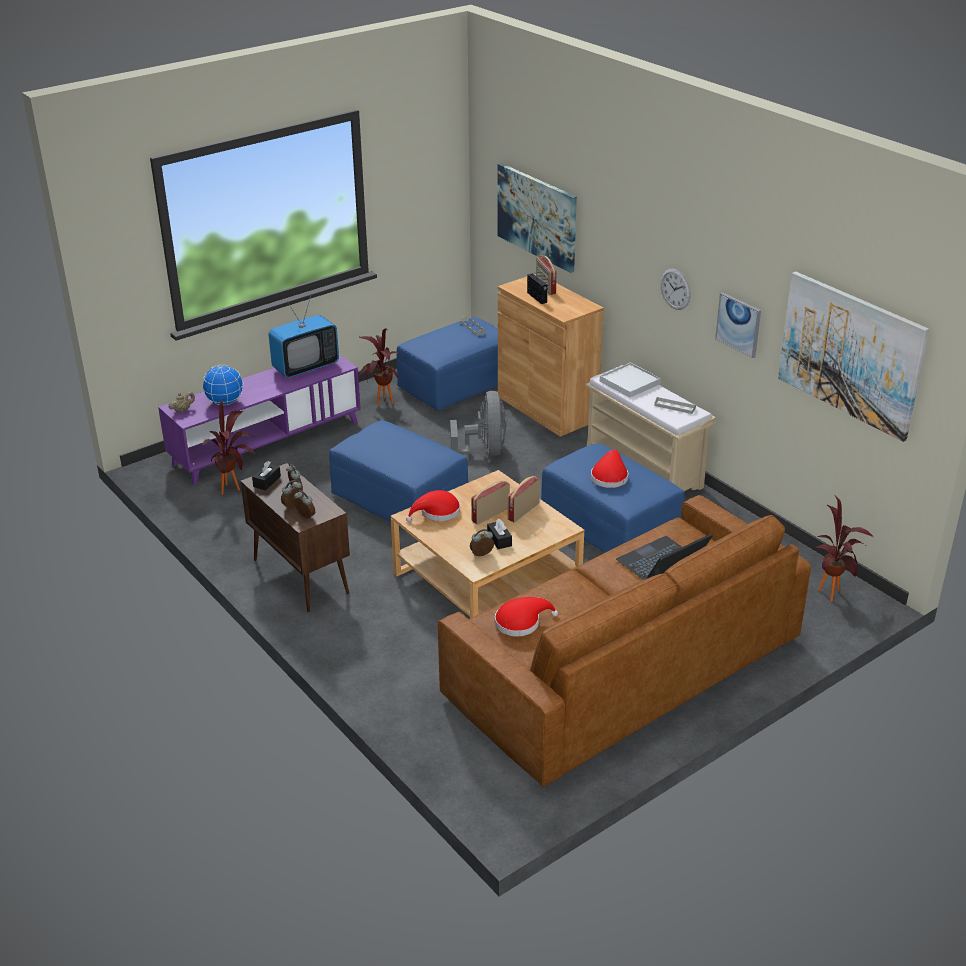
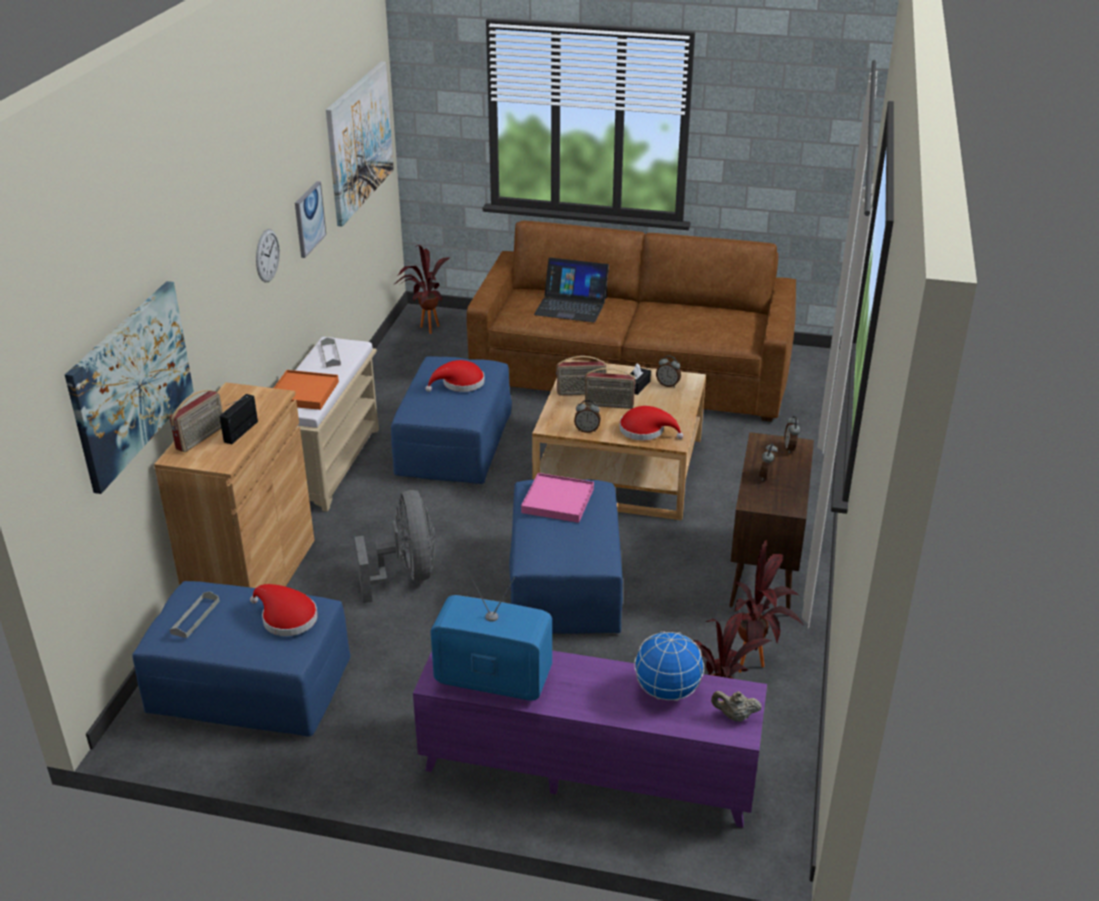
camera: 130 degrees left, 0 degrees up
(267, 481) = (781, 501): black tissue box -> none
(293, 506) = (788, 463): alarm clock -> alarm clock (587, 430)
(381, 404) = (375, 725): potted plant -> potted plant (756, 664)
(417, 452) = (558, 501): none -> pink tray
(484, 452) = (406, 575): grey fan -> grey fan turned 120 degrees clockwise
(521, 622) = (724, 328): red hat -> red hat (286, 618)
(630, 382) = (303, 393): white tray -> orange tray

